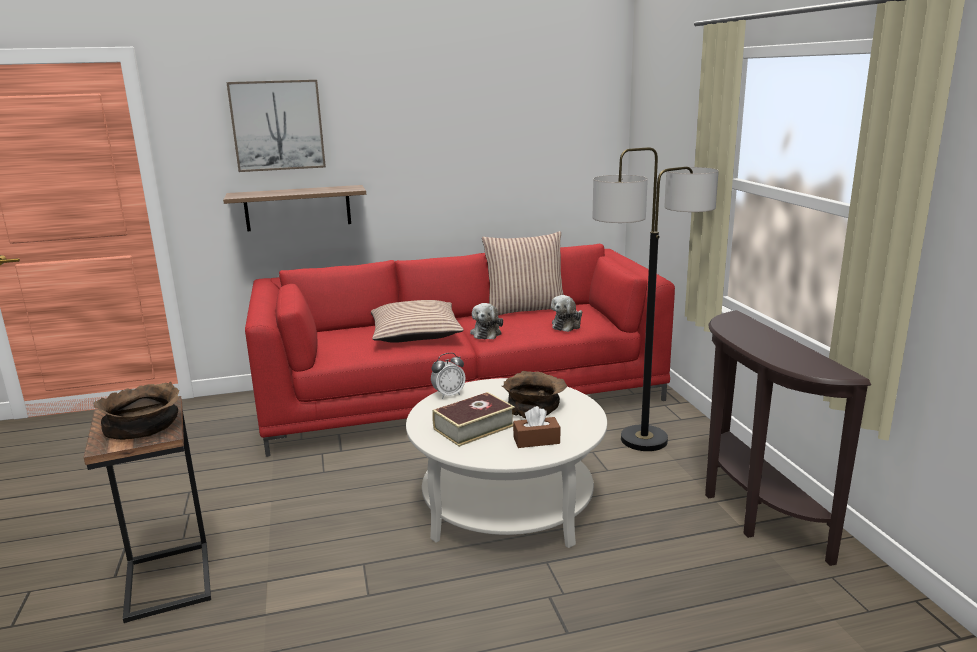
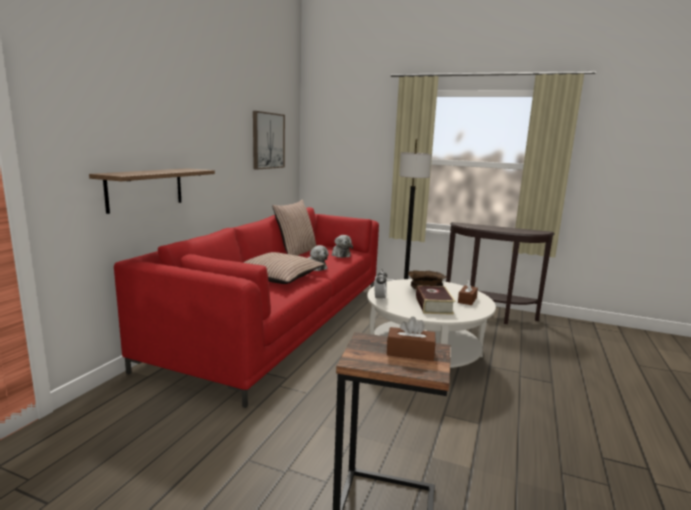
camera: 55 degrees left, 5 degrees down
(144, 427) = (410, 352): brown bowl -> brown tissue box
(277, 125) = (131, 108): picture -> picture (268, 140)

